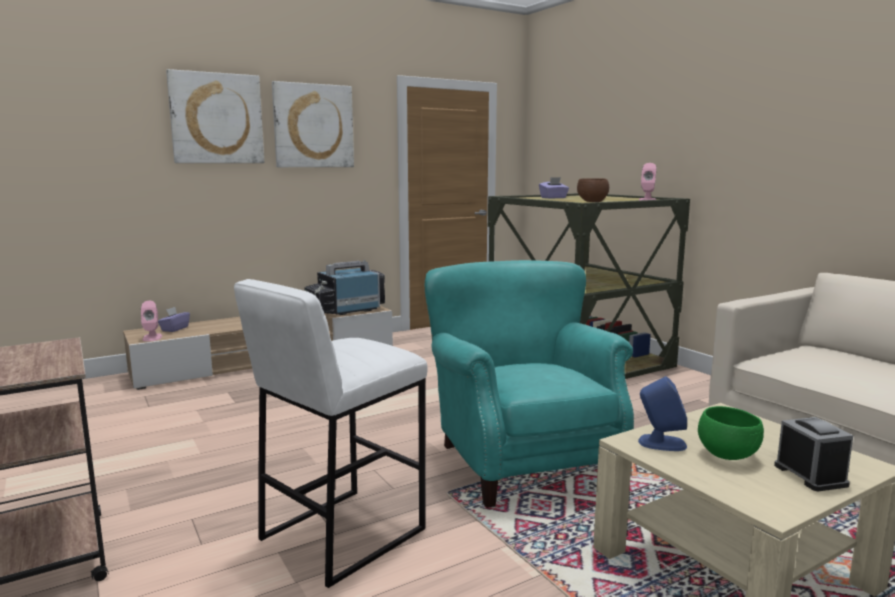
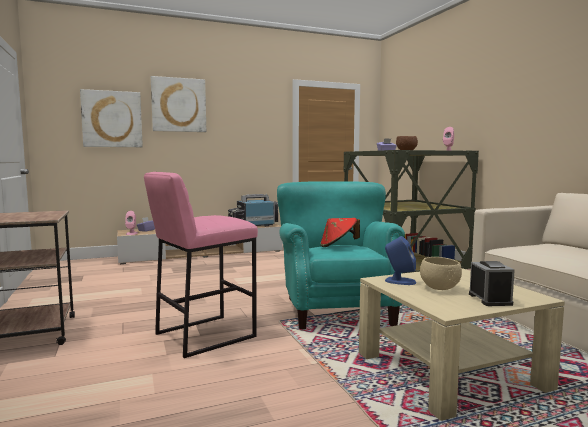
camera: 10 degrees right, 5 degrees down
(313, 126) = (238, 110): picture -> picture (112, 119)
(340, 535) = (203, 335): white stool -> pink stool
(532, 371) = (338, 246): none -> red hat
(728, 455) = (440, 288): green bowl -> beige bowl

